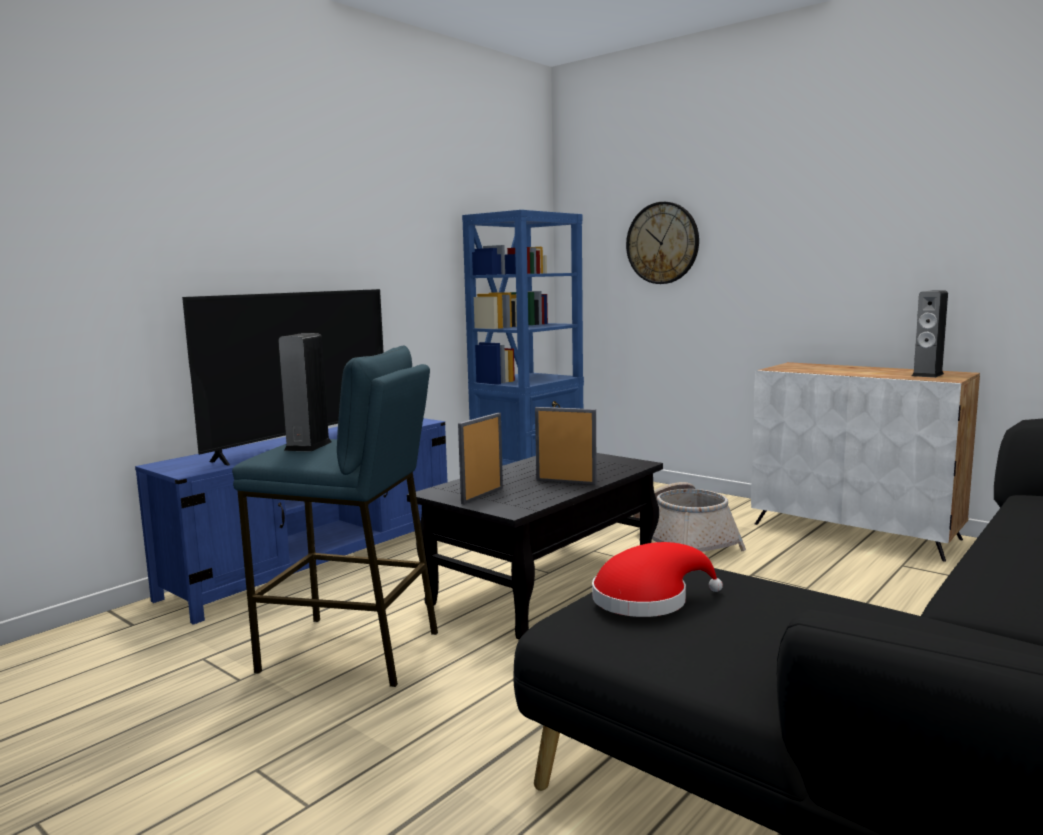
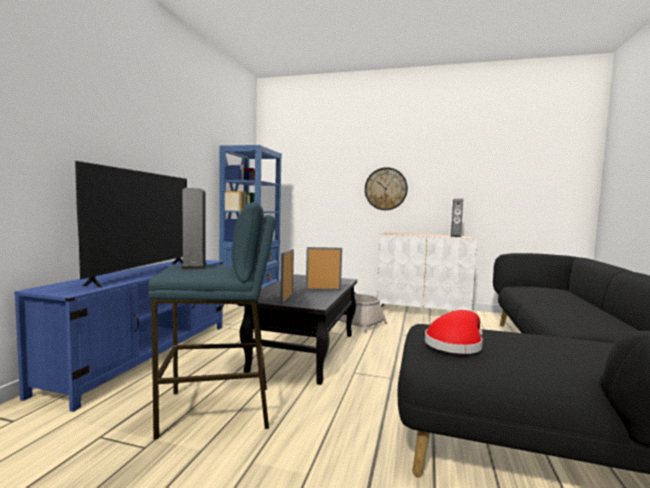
camera: 25 degrees left, 5 degrees down
(662, 243) = (319, 173): wall clock -> wall clock (386, 189)

